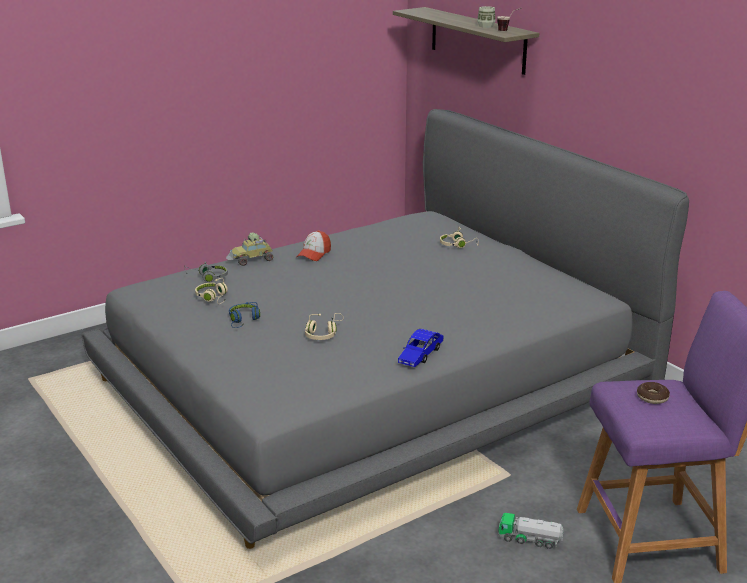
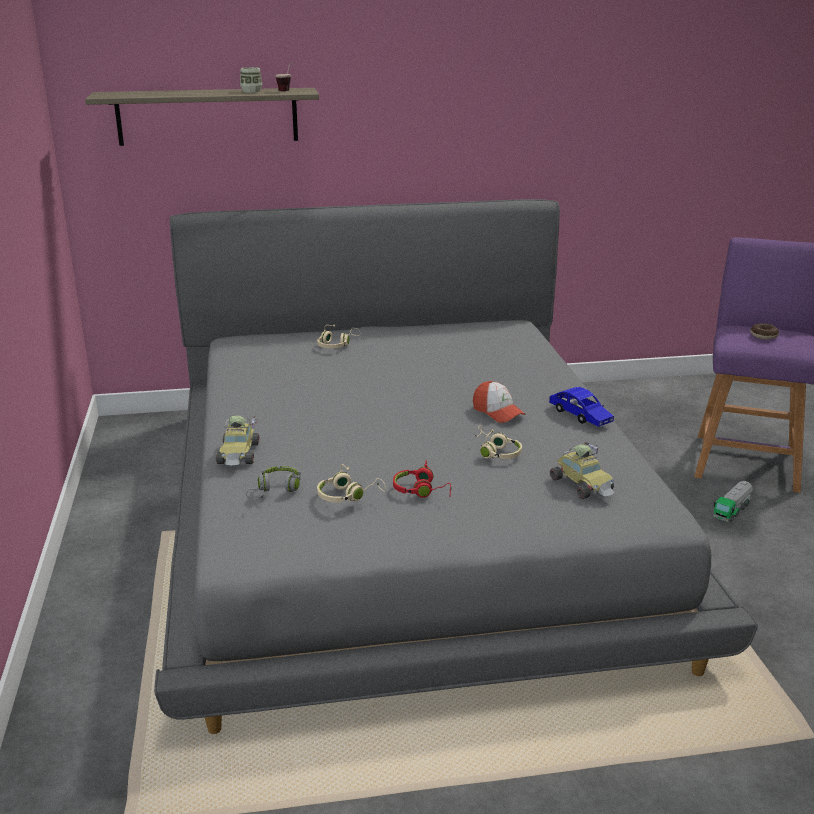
camera: 65 degrees left, 0 degrees up
(243, 320) = (422, 491): blue headphones -> red headphones
(294, 372) = (583, 485): none -> toy car
(314, 254) = (270, 415): cap -> cap (498, 412)

